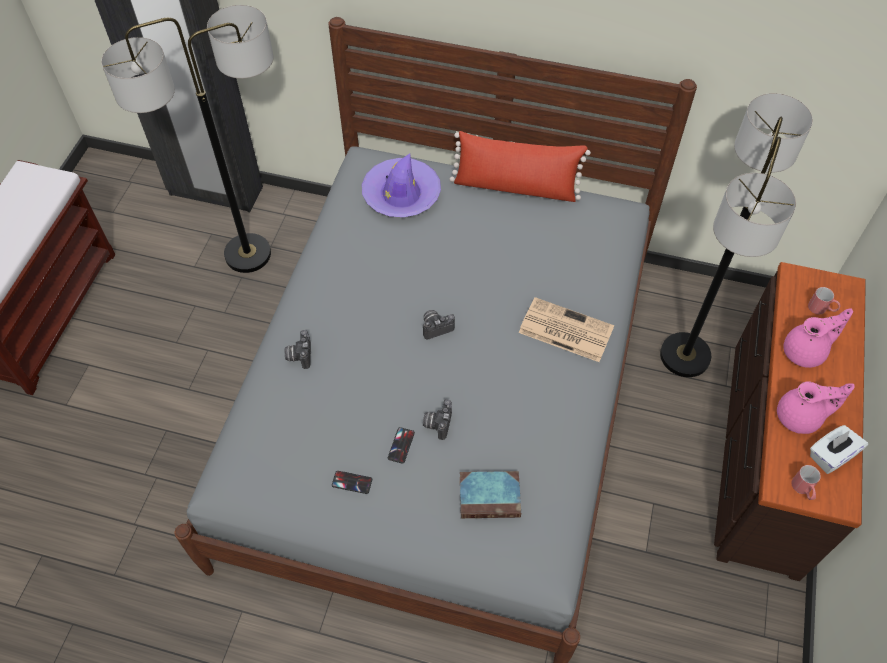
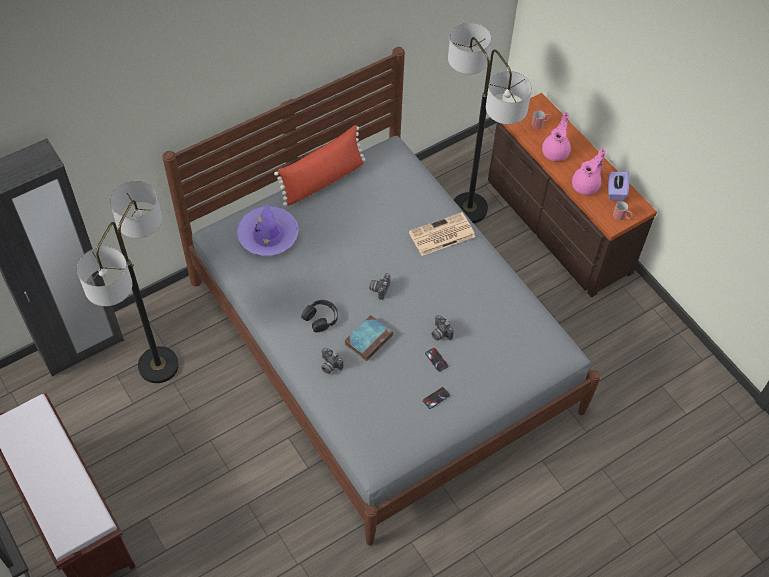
camera: 50 degrees left, 0 degrees up
(349, 305) = (321, 318): none -> black headphones
(491, 496) = (504, 343): book -> book (368, 339)
(831, 455) = (616, 191): white tissue box -> purple tissue box

